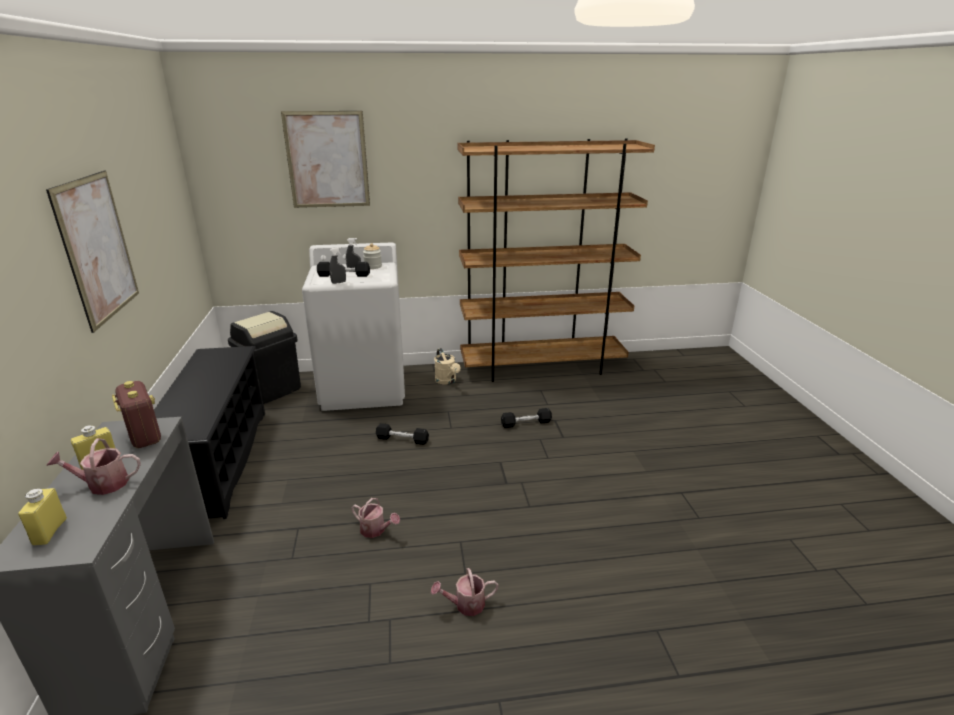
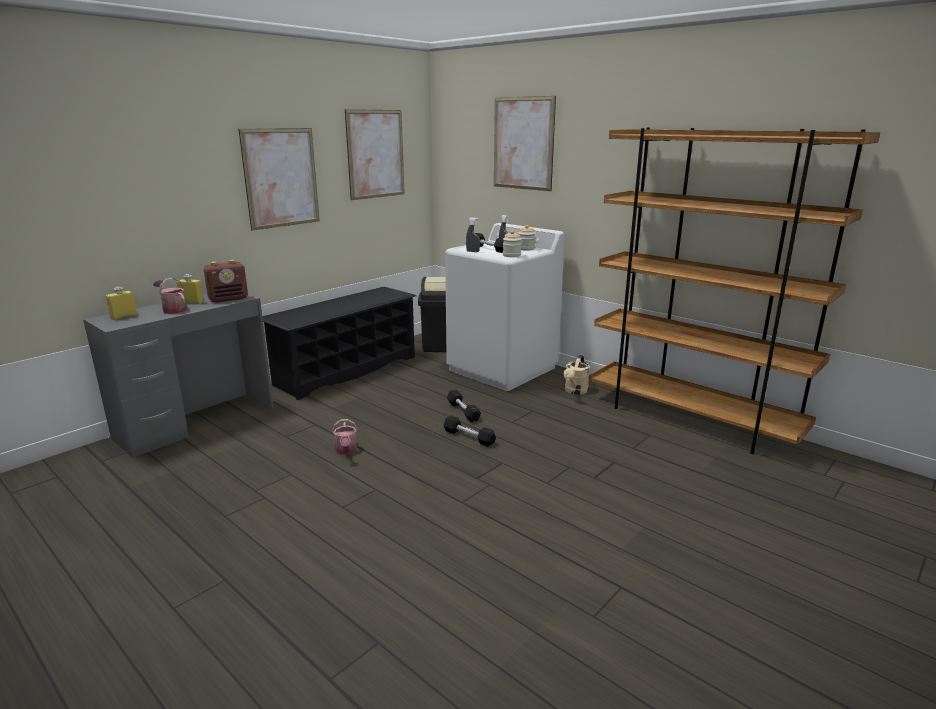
camera: 50 degrees right, 5 degrees down
(144, 435) = (229, 299): radio -> radio turned 45 degrees clockwise
(155, 191) = (376, 154): none -> picture
(382, 277) = (511, 255): none -> jar
(465, 605) = (308, 522): watering can -> none
(526, 423) = (581, 450): black dumbbell -> black dumbbell (469, 437)

